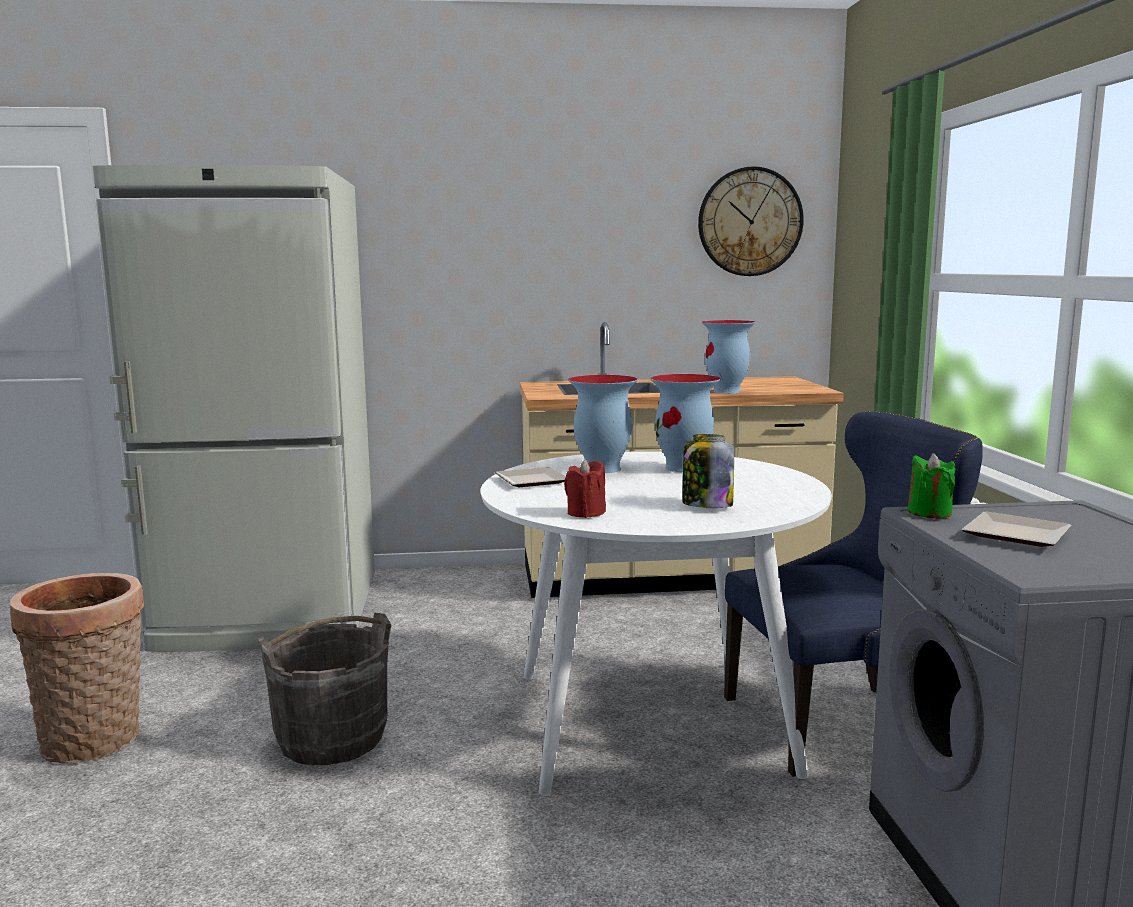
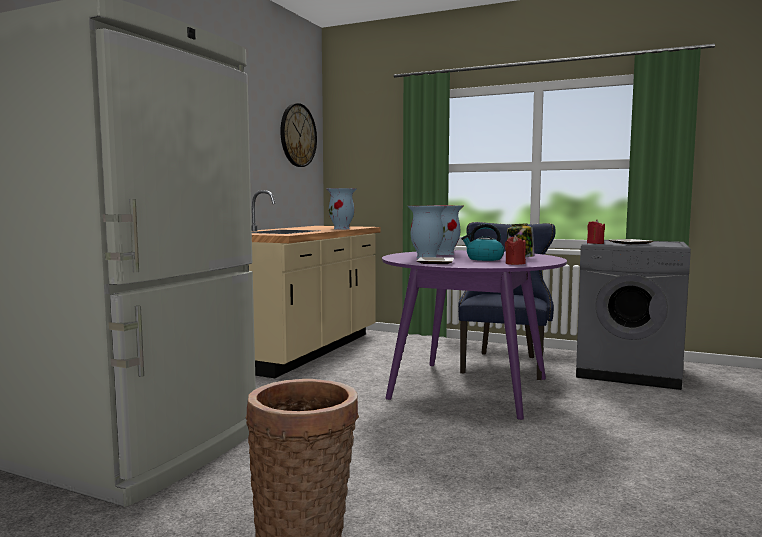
camera: 60 degrees left, 5 degrees down
(332, 739) = (405, 455): grey bucket -> none
(634, 492) = (484, 259): none -> kettle
(650, 722) = (469, 388): white dining table -> purple dining table
(929, 512) = (595, 243): green candle -> red candle

